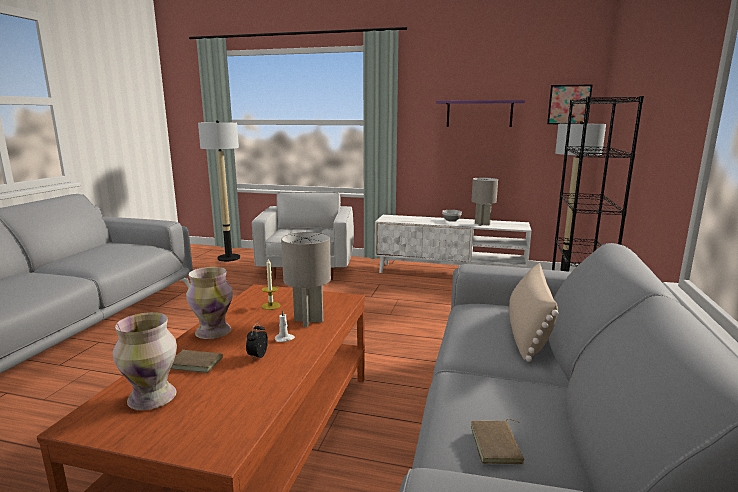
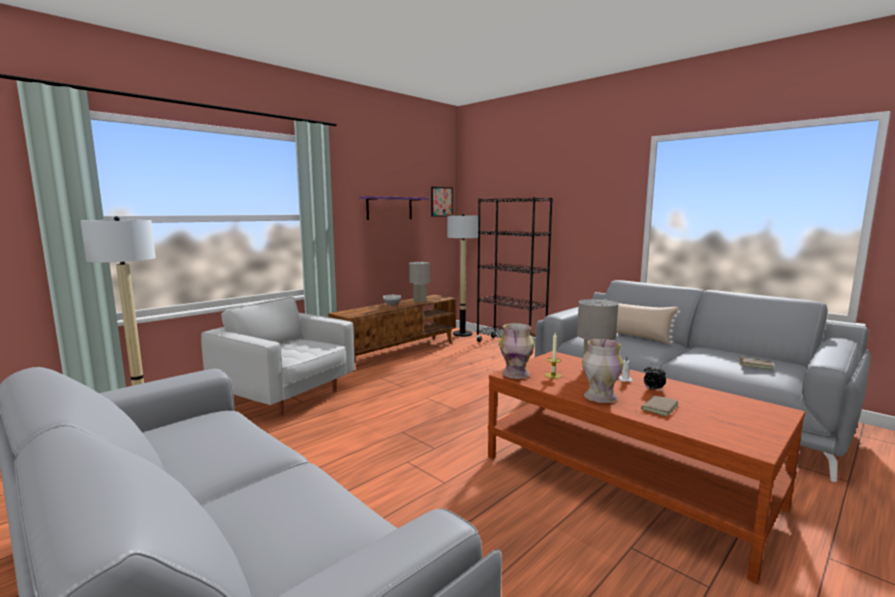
camera: 60 degrees left, 5 degrees down
(153, 398) = (716, 424): vase -> vase (516, 375)
(449, 273) = (398, 352): white tv stand -> brown tv stand

